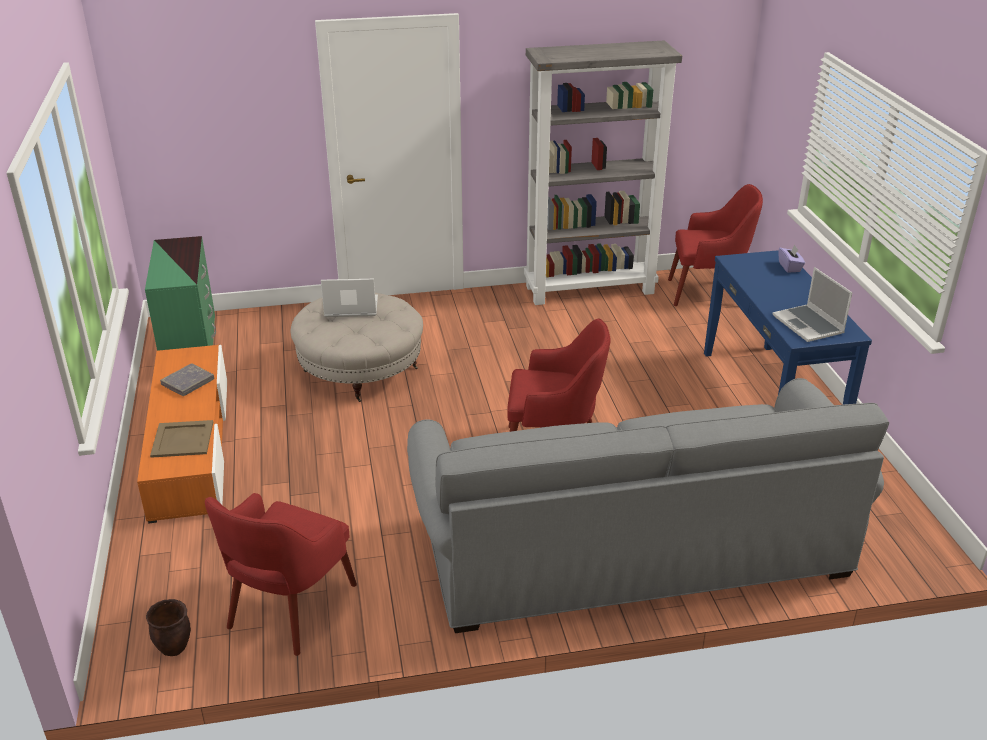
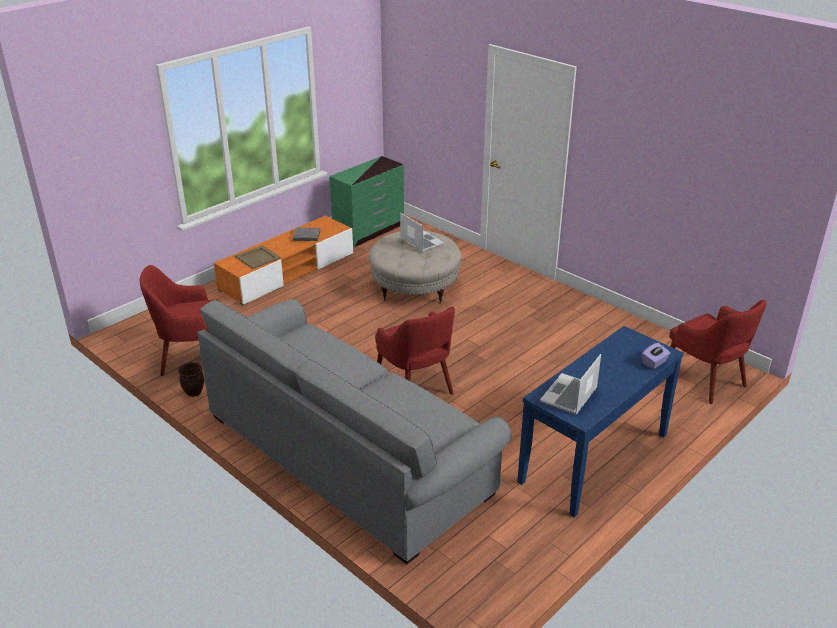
camera: 55 degrees right, 0 degrees up
(174, 648) = (139, 340): brown planter -> brown planter (193, 393)
(590, 289) = (628, 326): grey bookcase -> none

